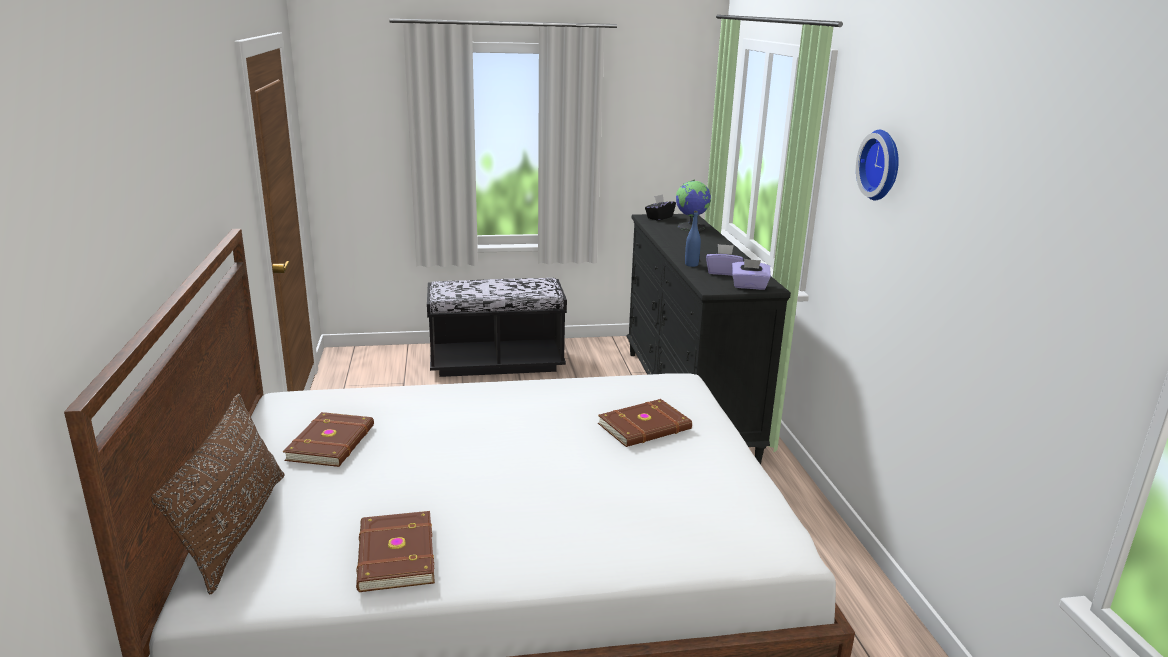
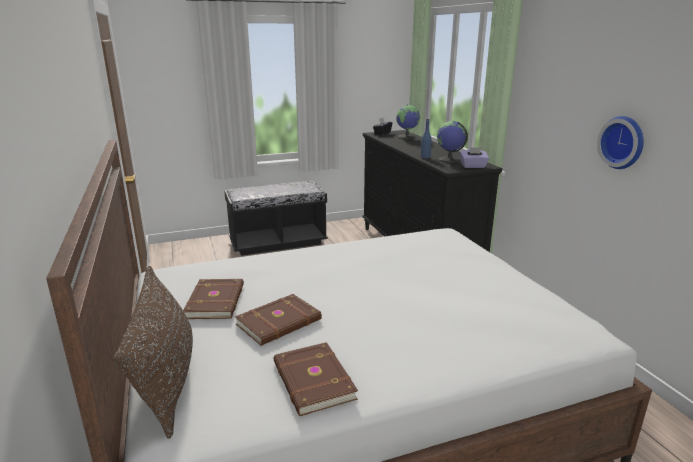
camera: 10 degrees left, 0 degrees up
(645, 427) = (443, 265): brown book -> brown book (280, 322)
(723, 272) = (449, 160): purple tissue box -> globe
(883, 165) = (574, 70): wall clock -> wall clock (623, 142)

